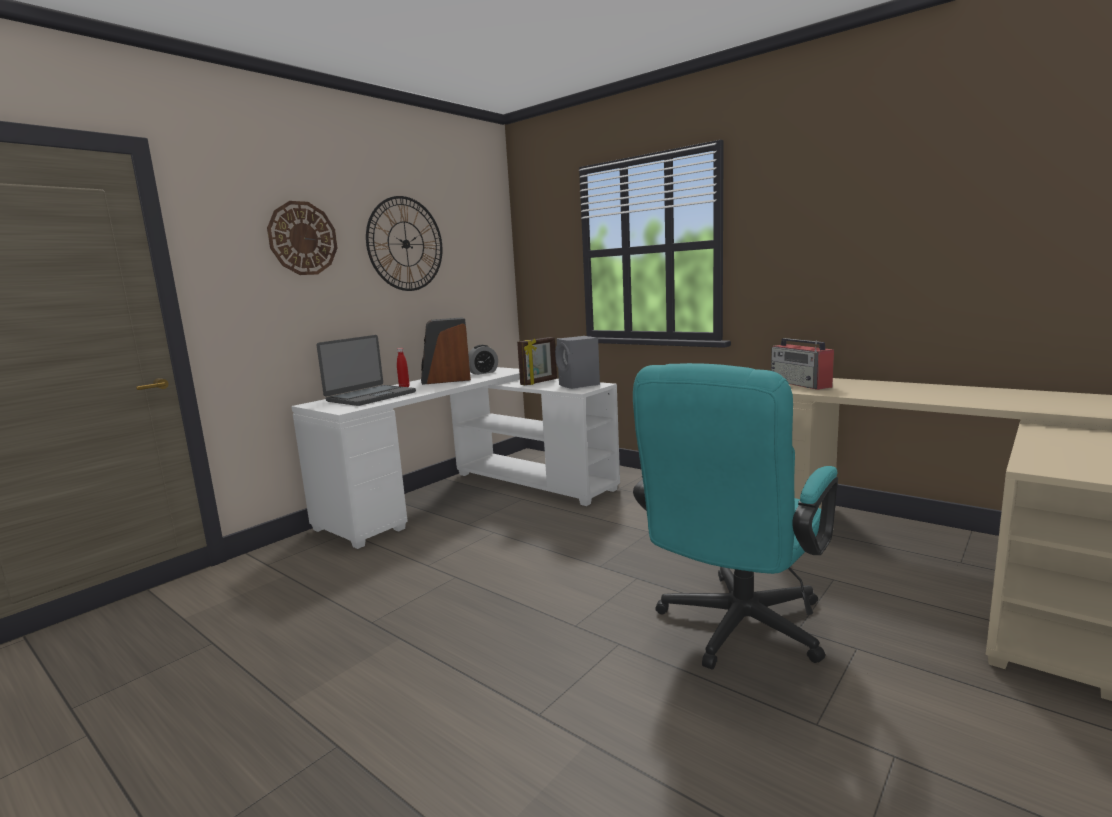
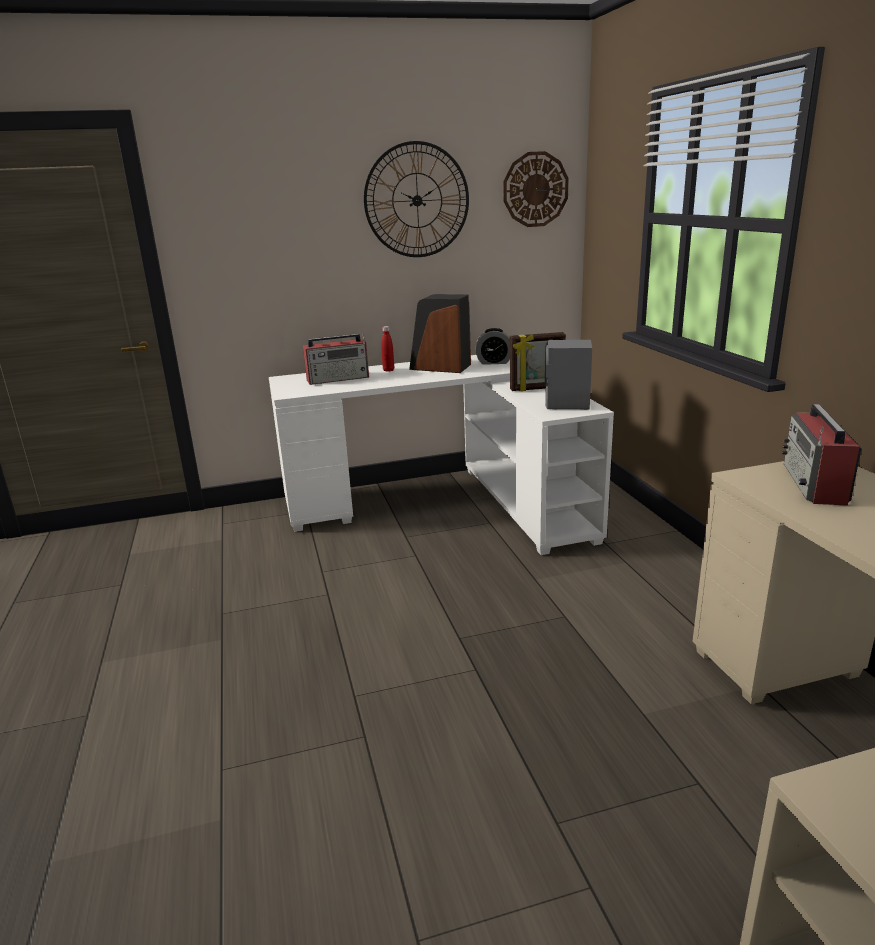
camera: 35 degrees right, 10 degrees up
(303, 238) = (287, 201): wall clock -> wall clock (535, 189)
(370, 396) = (339, 379): laptop -> radio
(734, 631) = (487, 784): turquoise office chair -> none

